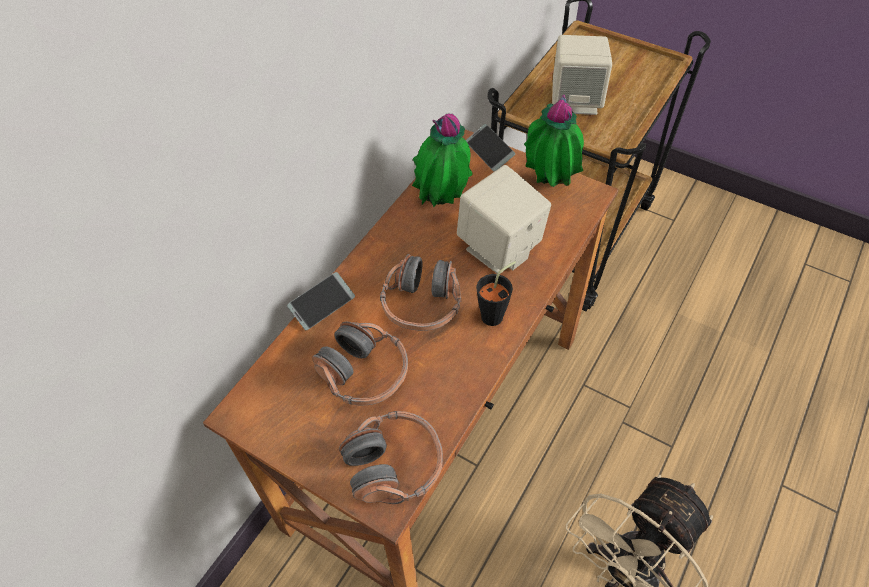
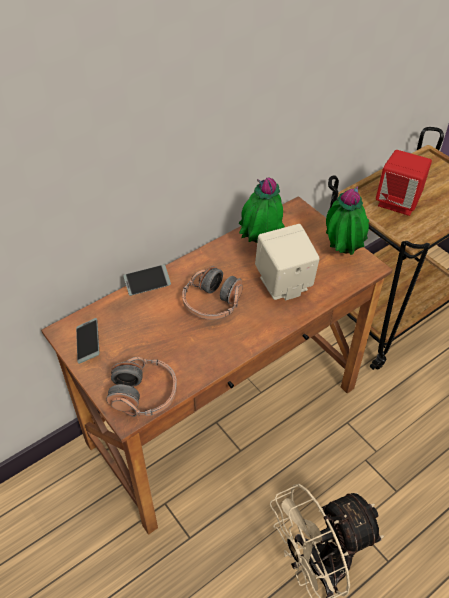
camera: 20 degrees right, 5 degrees down
(364, 373) = (153, 333): headphones -> none
(489, 152) = (310, 218): phone -> phone (88, 343)
(496, 314) = (259, 325): black cup -> none
(575, 101) = (398, 202): beige speaker -> red speaker

